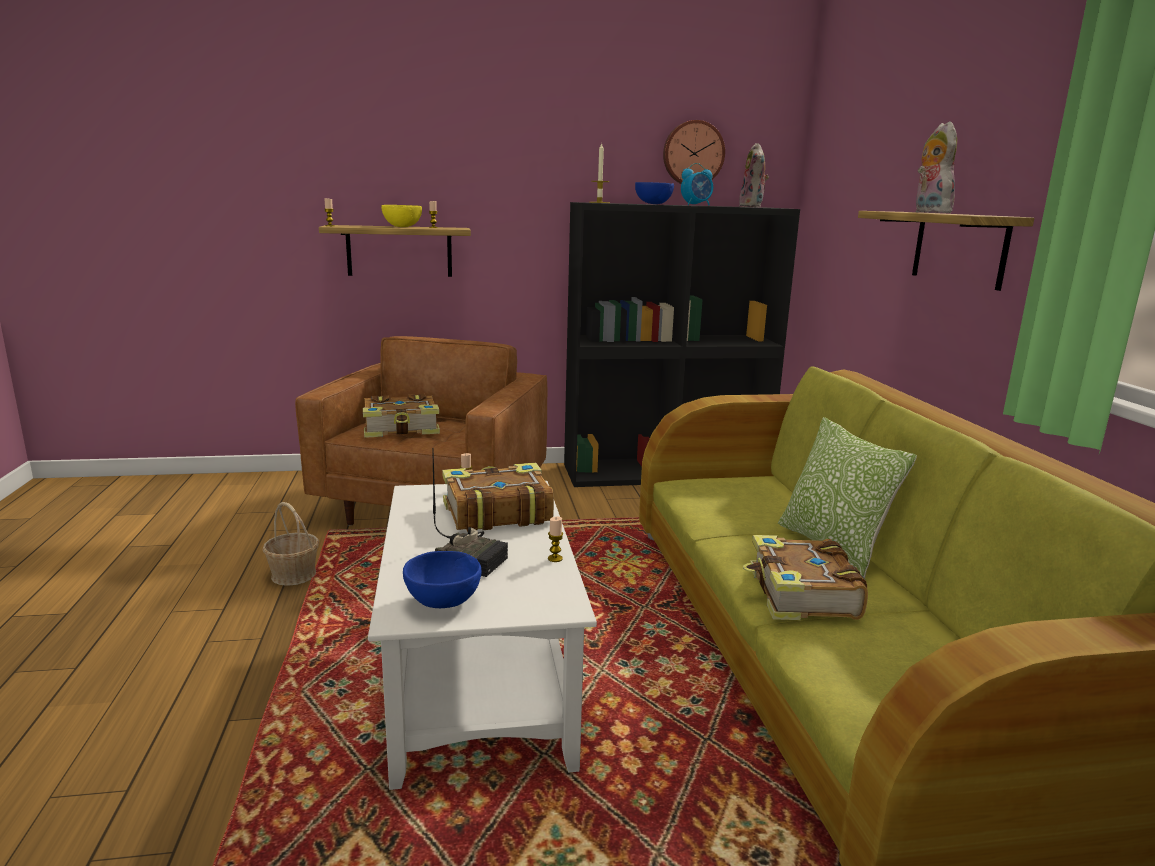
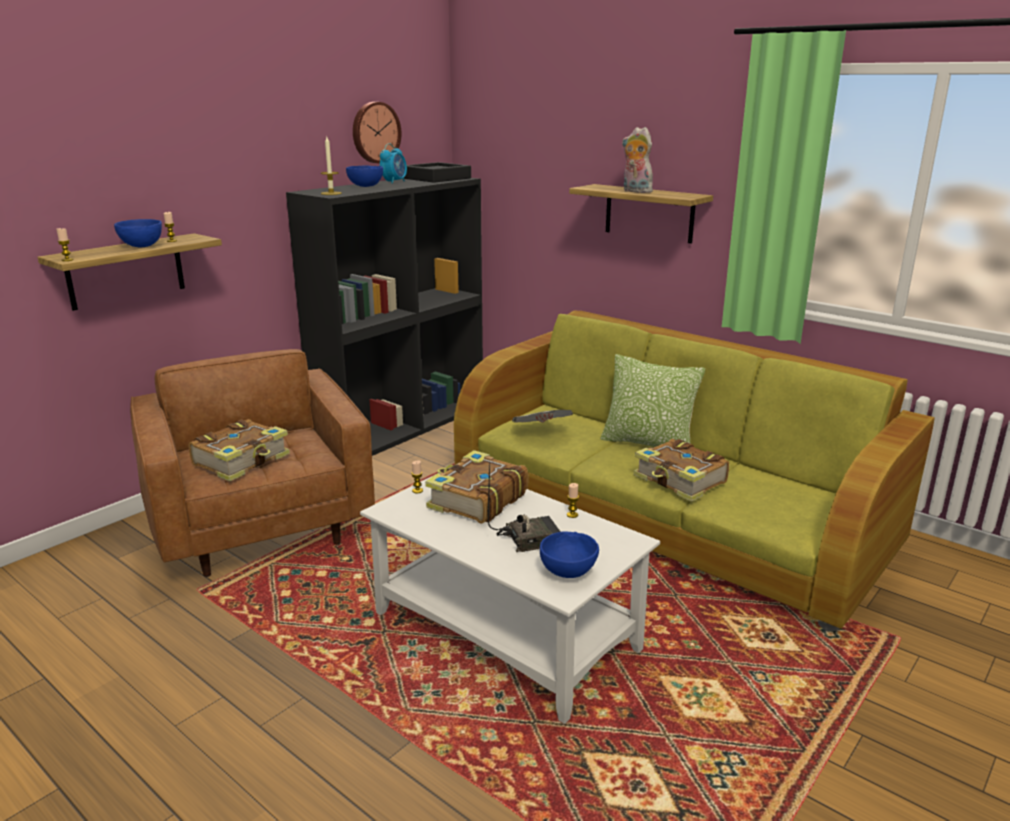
camera: 40 degrees left, 5 degrees up
(293, 575) = (236, 639): basket -> none
(401, 227) = (141, 246): yellow bowl -> blue bowl
(722, 497) = (541, 432): none -> newspaper
(752, 207) = (436, 178): plush toy -> black tray

